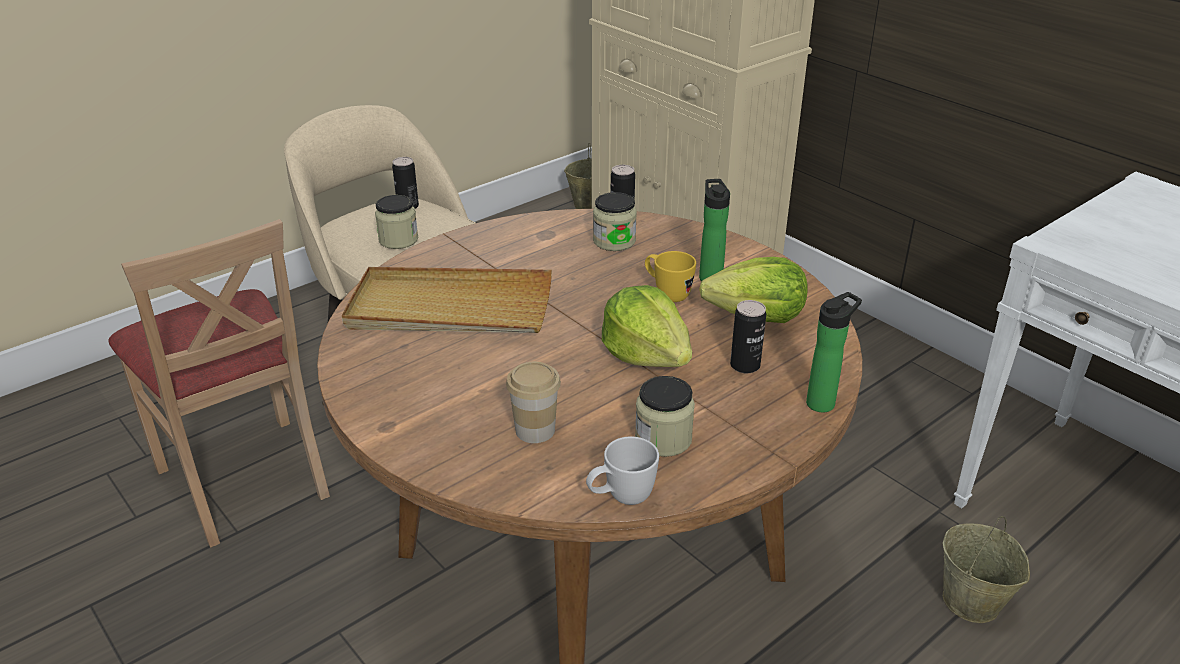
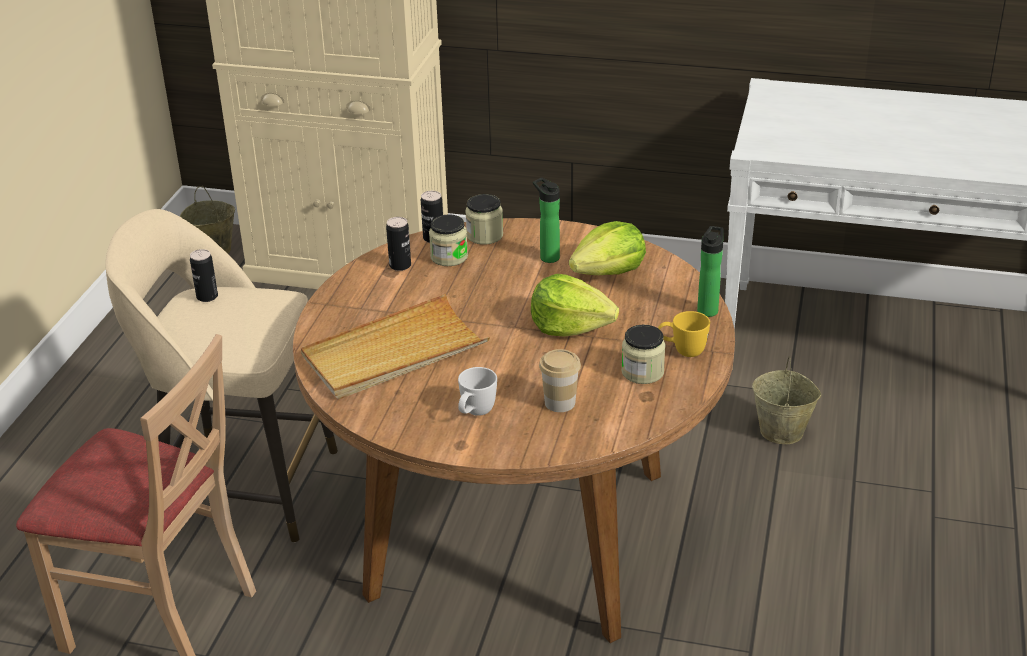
camera: 35 degrees left, 0 degrees up
(398, 240) = (239, 326): jar -> jar (484, 235)
(621, 498) = (659, 415): white mug -> white mug (475, 414)
(667, 294) = (533, 280): yellow mug -> yellow mug (682, 351)
(745, 365) = (638, 307): can -> can (400, 265)

